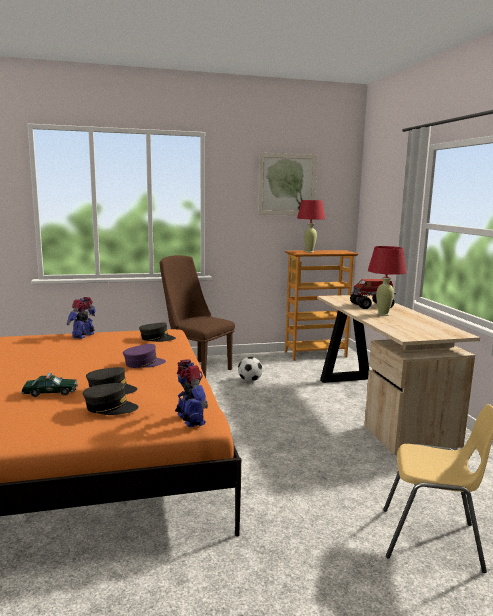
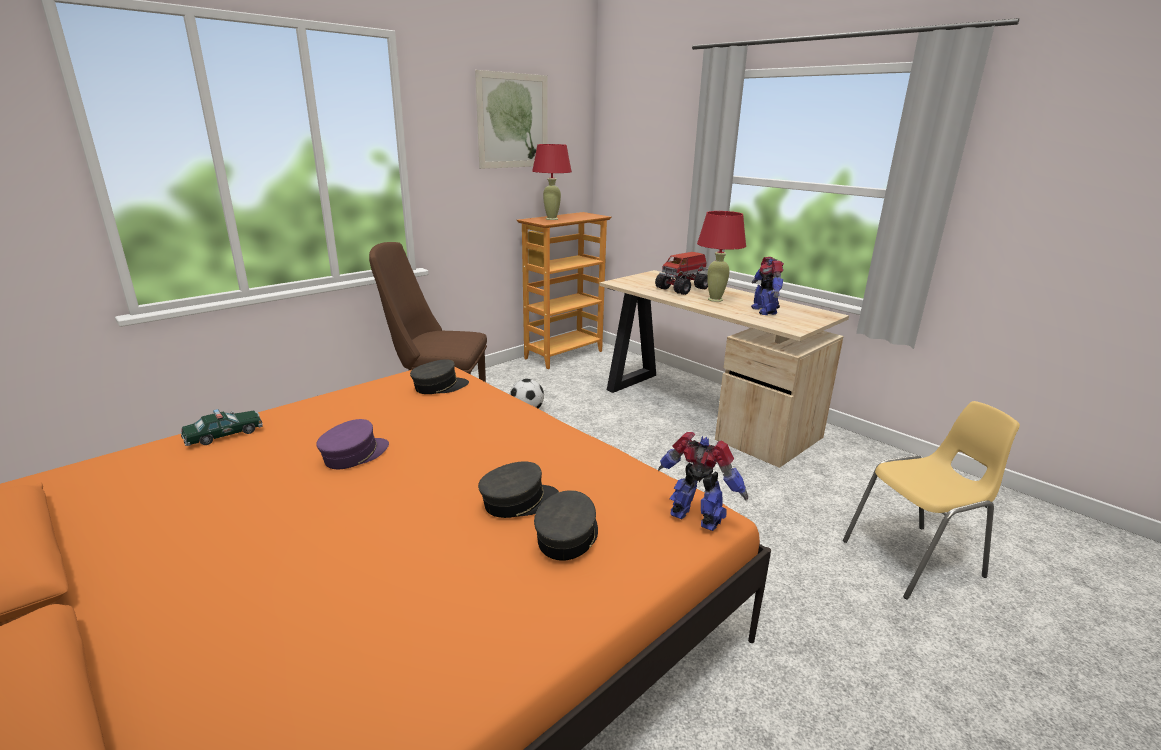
camera: 30 degrees left, 10 degrees up
(50, 392) = (426, 539): toy car -> toy car (224, 435)
(84, 336) = (312, 408): toy robot -> toy robot (764, 310)
(110, 408) = (567, 536): grey cap -> grey cap turned 45 degrees counterclockwise
(144, 363) = (487, 437): purple cap -> purple cap (354, 455)

